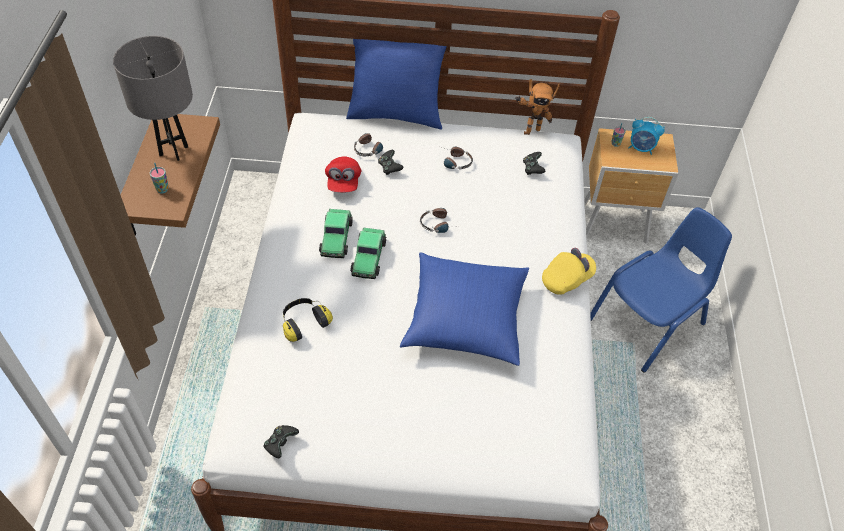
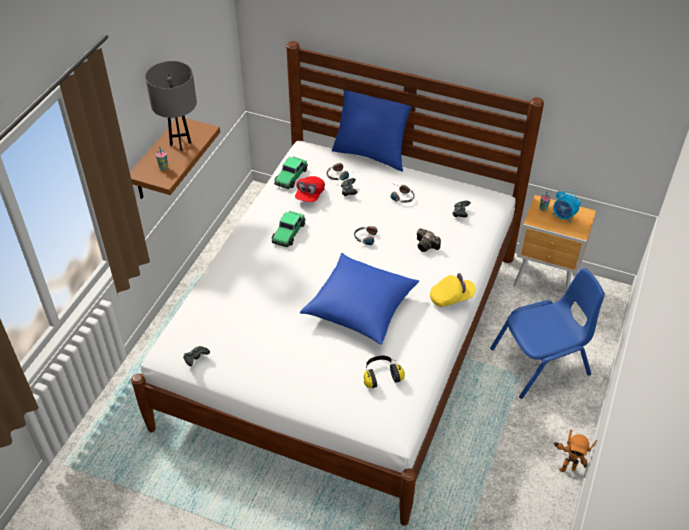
camera: 20 degrees right, 5 degrees down
(304, 323) = (242, 285): headphones -> headphones (381, 375)
(368, 257) = (306, 251): toy car -> toy car (291, 176)
(512, 219) = (427, 246): none -> camera
(530, 130) = (473, 184): toy robot -> toy robot (566, 467)

